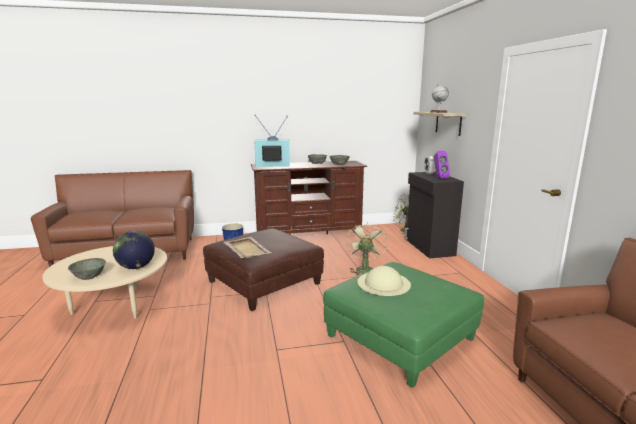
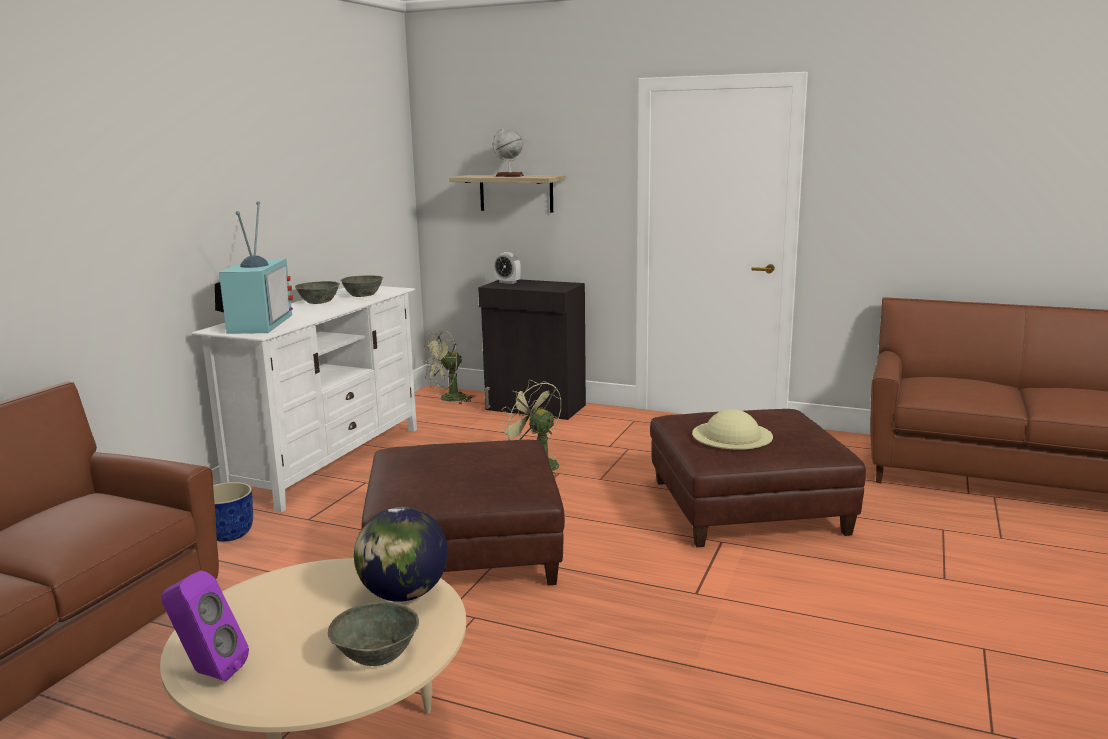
camera: 55 degrees left, 0 degrees up
(246, 249) = (478, 482): beige tray -> none
(272, 165) = (256, 323): television -> television turned 150 degrees clockwise
(308, 235) = (329, 461): brown tv stand -> white tv stand
(401, 337) = (747, 506): green ottoman -> brown ottoman
(439, 178) = (546, 285): purple speaker -> purple speaker (208, 673)

